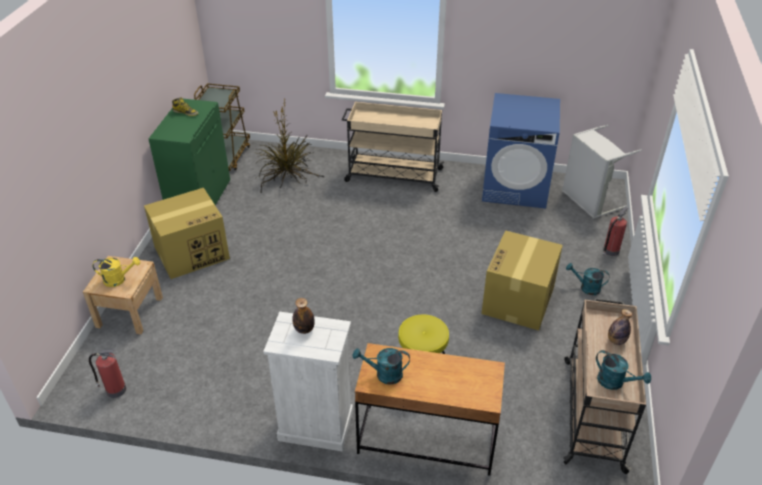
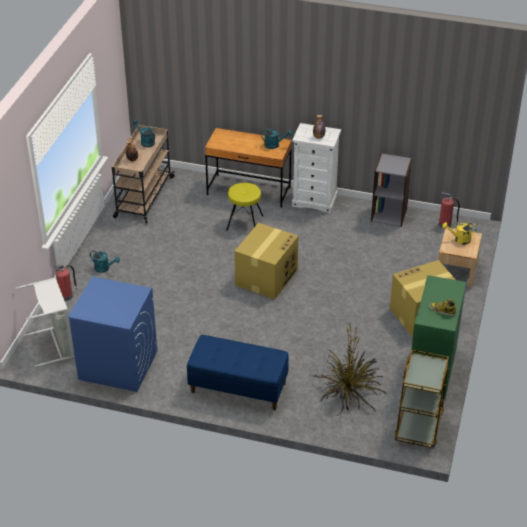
camera: 175 degrees left, 0 degrees up
(198, 404) = (389, 215): none -> grey bookcase
(392, 175) = (237, 388): beige cart -> blue bench
(518, 301) = (161, 262): cardboard box -> cardboard box (266, 277)

